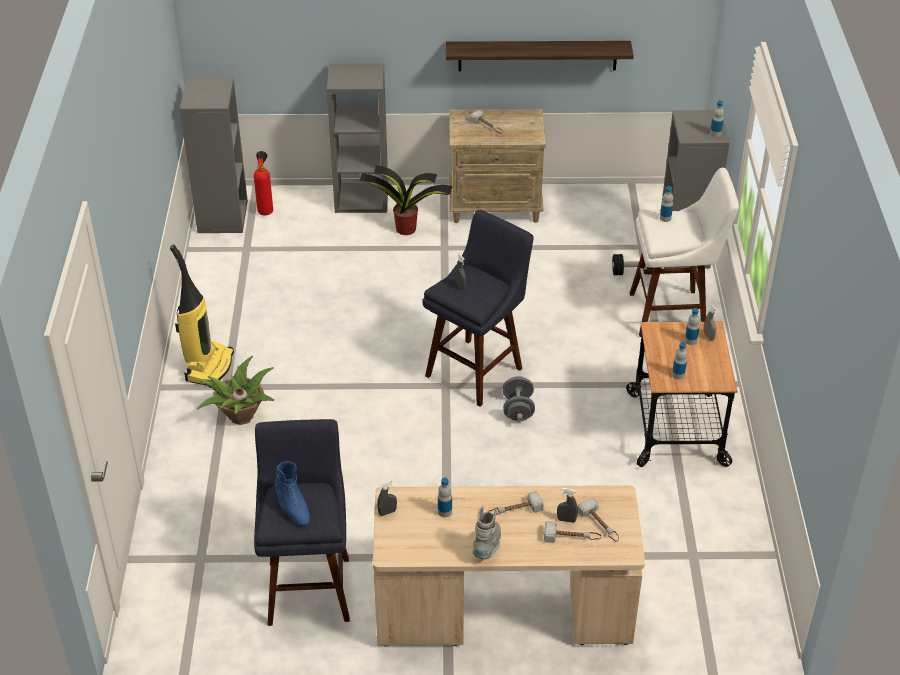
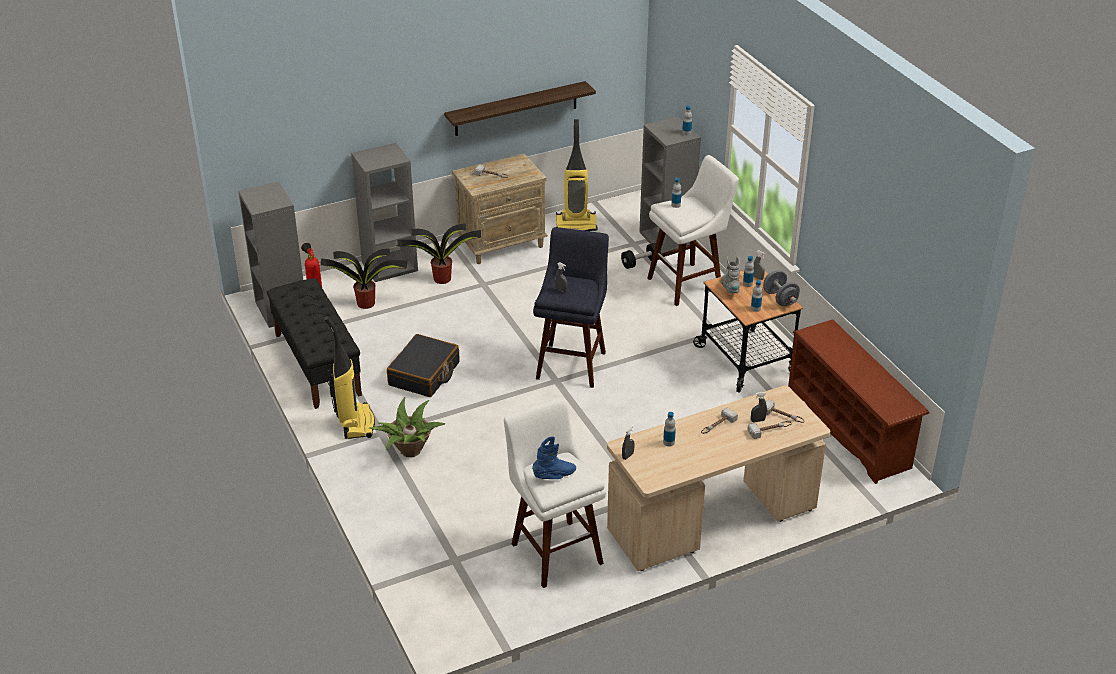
camera: 25 degrees left, 5 degrees down
(216, 288) = (317, 364): none -> black bench
(292, 508) = (554, 476): blue boot -> blue boot turned 60 degrees counterclockwise
(309, 585) = (554, 549): blue stool -> white stool
(311, 234) = (367, 303): none -> potted plant
(314, 333) = (424, 374): none -> black suitcase
(488, 546) = (716, 454): grey boot -> grey boot (730, 289)
(518, 409) = (623, 381): grey dumbbell -> grey dumbbell (780, 299)
(592, 206) = (576, 225): none -> vacuum cleaner
(743, 558) = (850, 429): none -> brown shoe rack

